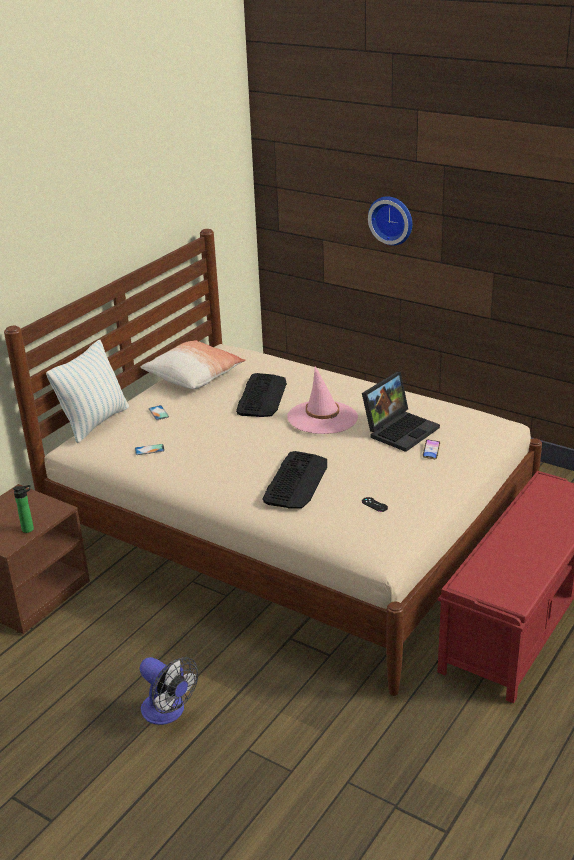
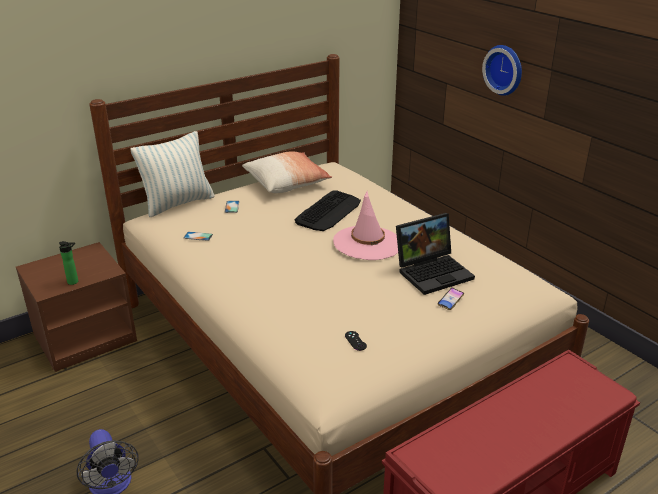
camera: 20 degrees right, 0 degrees up
(296, 481) = (299, 297): keyboard -> none

